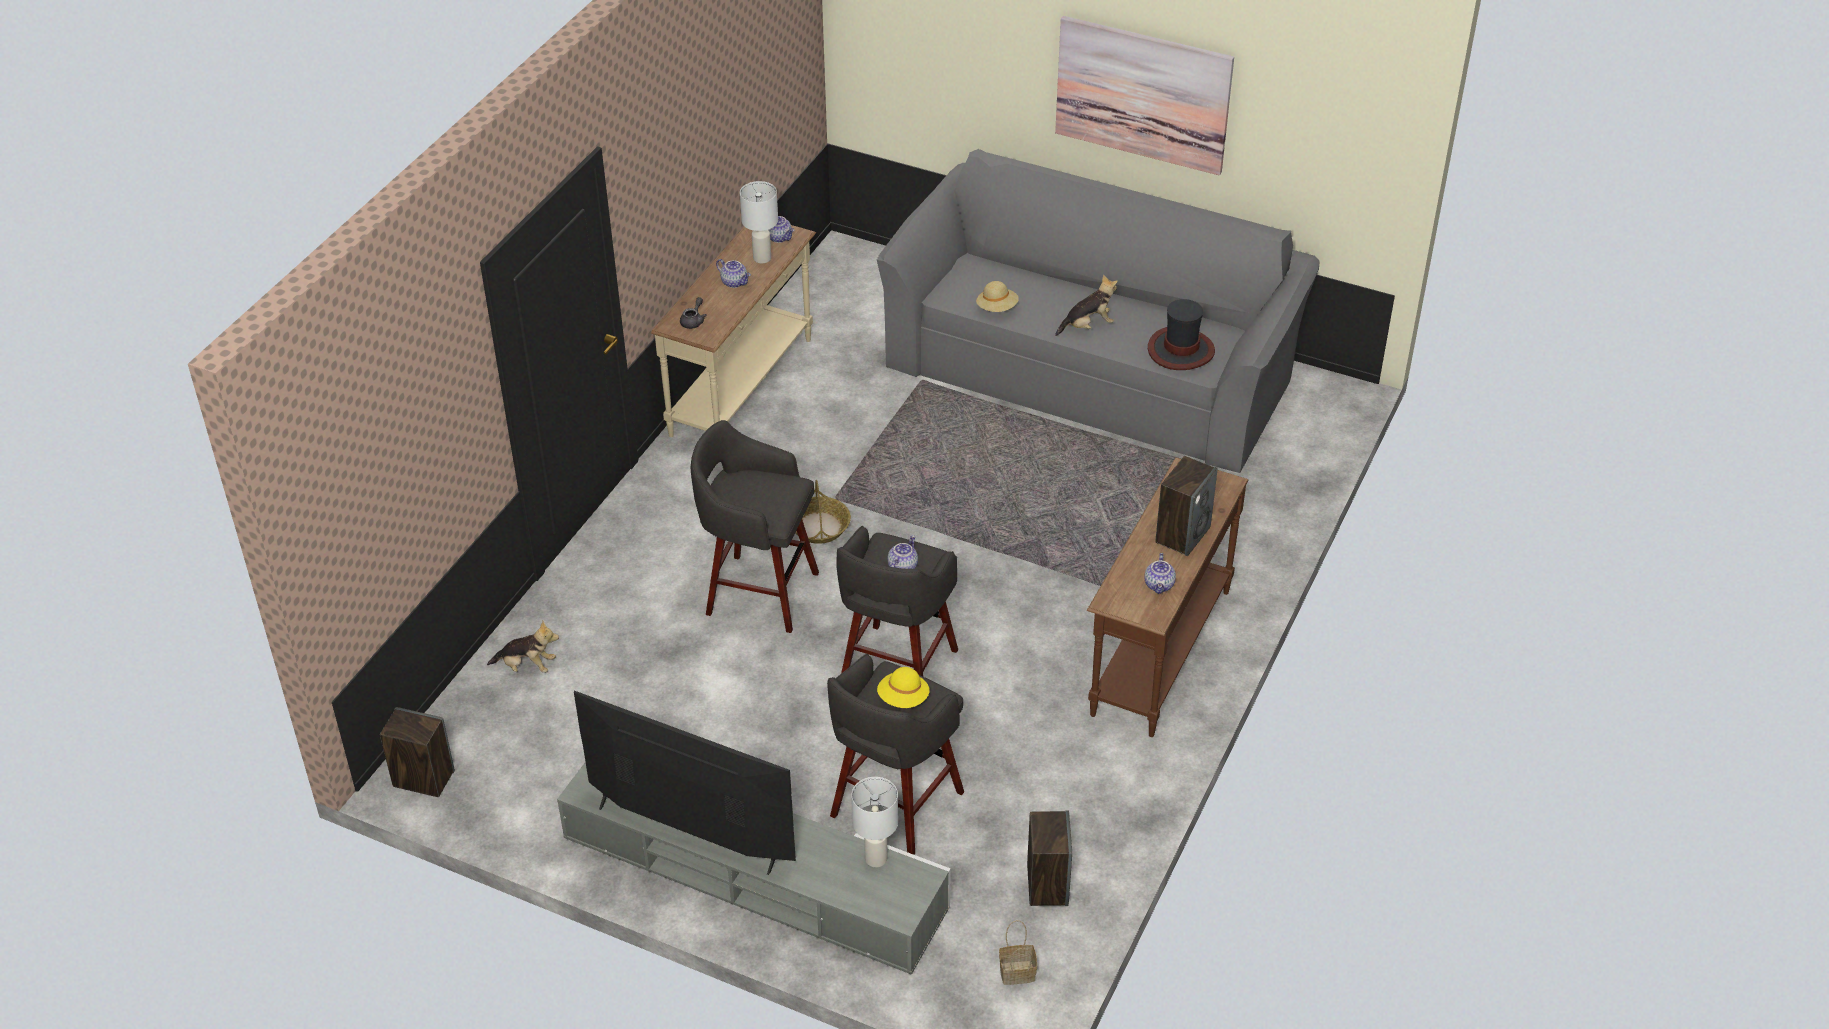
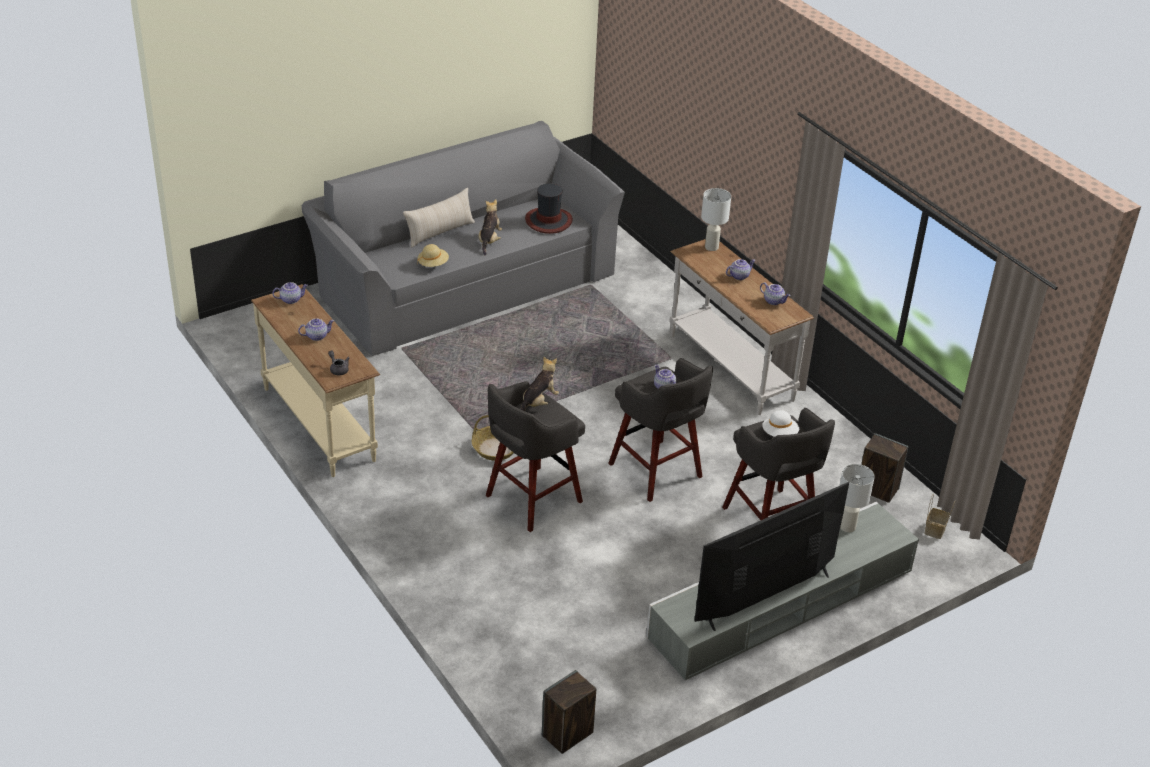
camera: 60 degrees left, 5 degrees down
(527, 666) = (500, 637): plush toy -> plush toy (538, 402)
(761, 258) = (304, 315): white table lamp -> white table lamp (711, 247)
(903, 698) = (779, 434): yellow hat -> white hat
(1063, 285) = (440, 232): none -> beige pillow
(1143, 94) = (426, 79): picture -> none
(1158, 651) = (729, 368): brown console table -> white console table
(1182, 534) = (739, 276): speaker -> teapot

